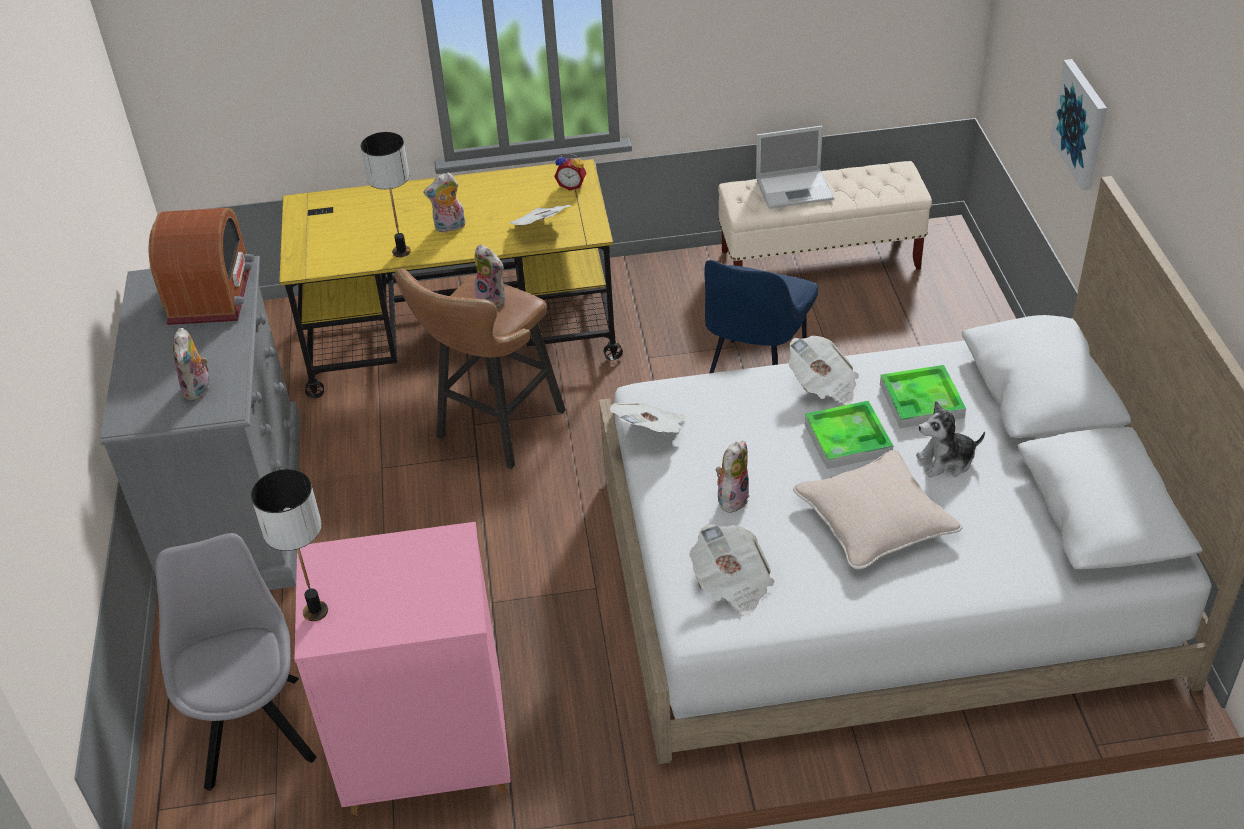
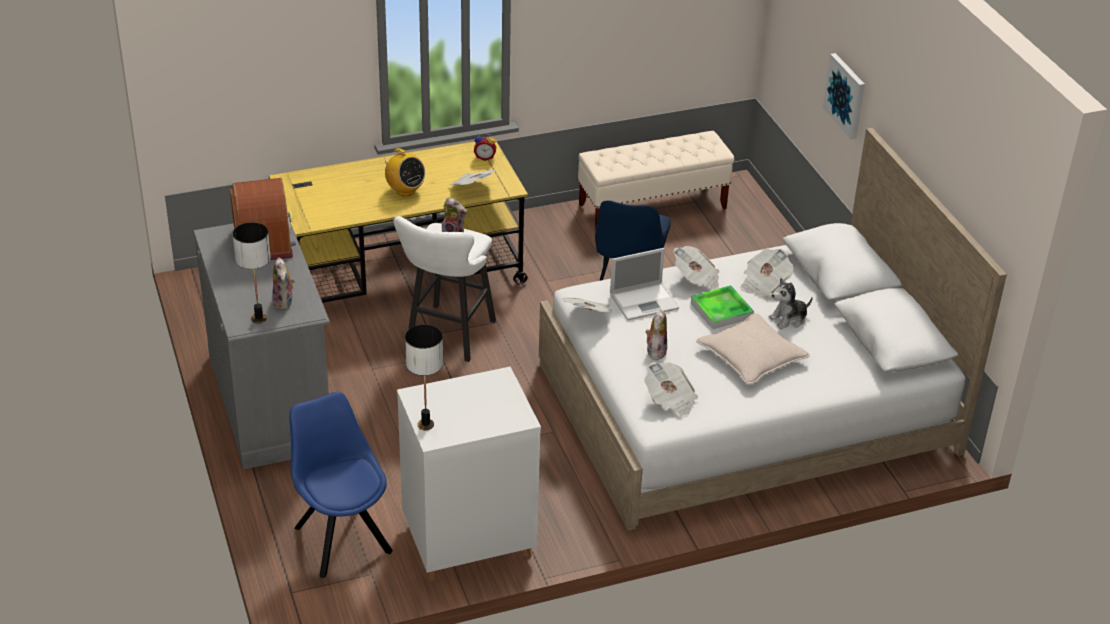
camera: 15 degrees left, 5 degrees down
(255, 730) = (342, 539): grey chair -> blue chair
(401, 252) = (375, 209): table lamp -> table lamp (258, 319)
(425, 752) = (467, 540): pink dresser -> white dresser
(449, 227) = (405, 190): plush toy -> radio
(492, 433) = (446, 339): brown stool -> white stool
(795, 189) = (636, 154): laptop -> laptop (645, 301)
(921, 401) = (764, 284): tray -> newspaper

